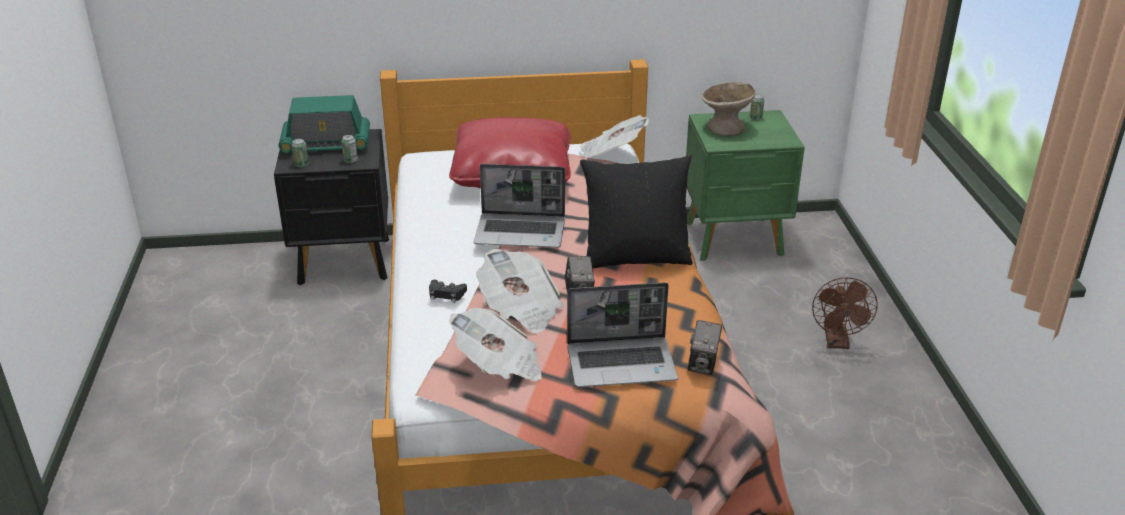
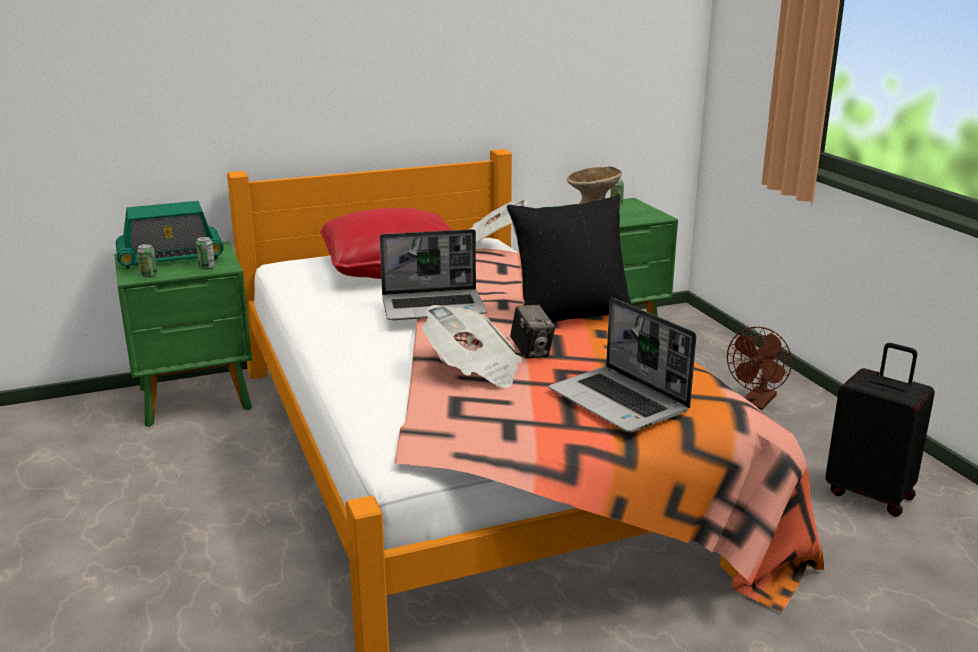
camera: 15 degrees left, 10 degrees down
(346, 262) = (197, 399): black nightstand -> green nightstand
(446, 294) = (379, 367): black game controller -> none
(499, 365) = (481, 422): newspaper -> none
(622, 363) = (620, 402): laptop -> laptop turned 75 degrees clockwise
(703, 364) = (707, 392): camera -> none
(837, 342) = (756, 403): brown fan -> brown fan turned 45 degrees clockwise
(887, 458) = (870, 494): none -> black suitcase

